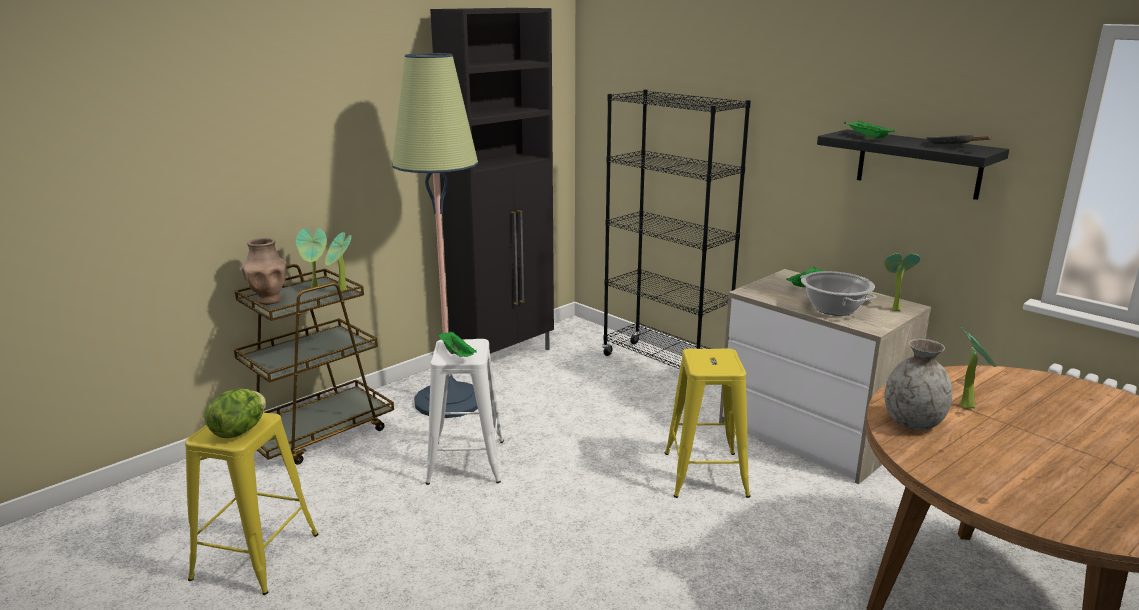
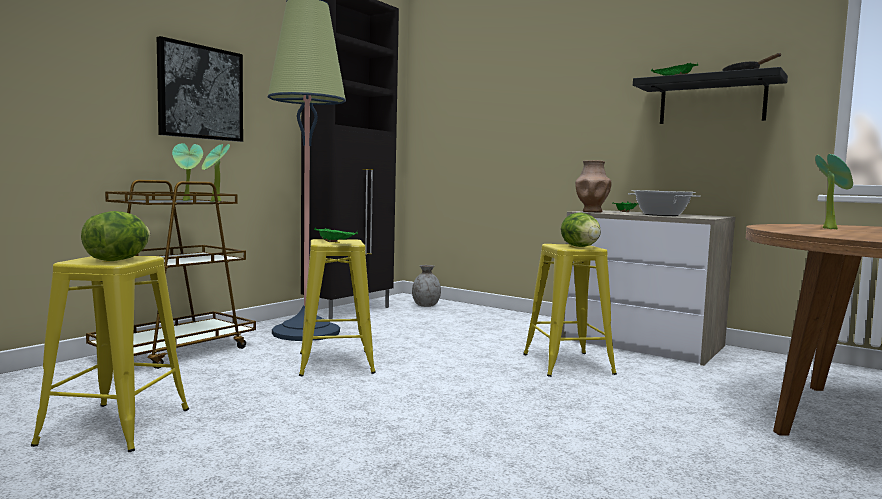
camera: 10 degrees left, 15 degrees down
(269, 300) = (141, 201): brown vase -> brown vase (591, 211)
(322, 160) = (200, 92): none -> picture
(466, 462) = (336, 363): white stool -> yellow stool
(664, 366) = (495, 314): black bookcase -> none
(719, 364) = (580, 247): none -> lettuce
(893, 309) = (708, 216): potted plant -> none
(912, 423) = (798, 230): grey vase -> grey vase (426, 305)

